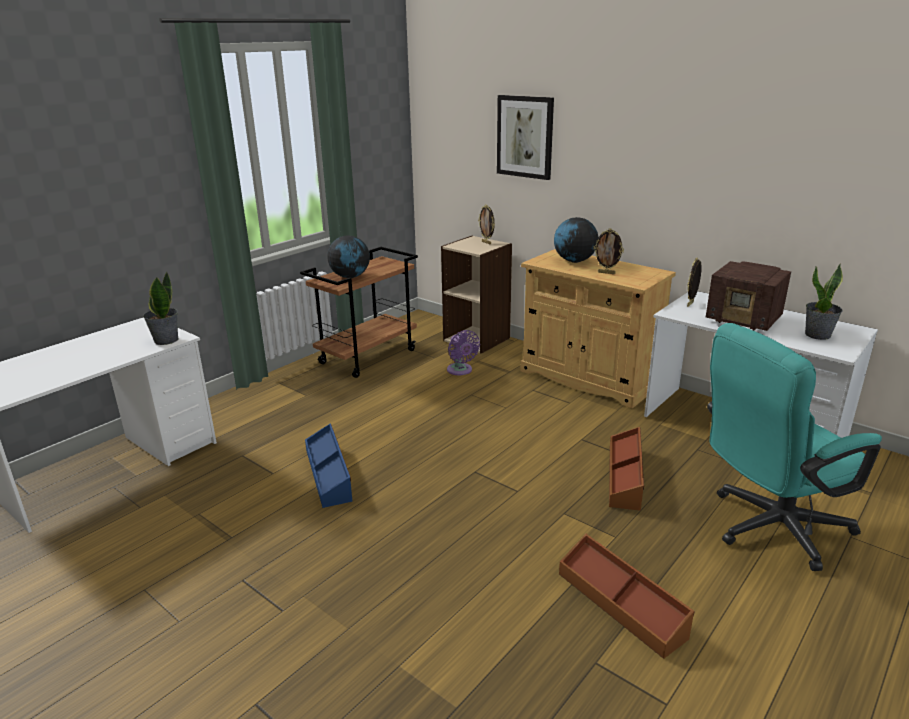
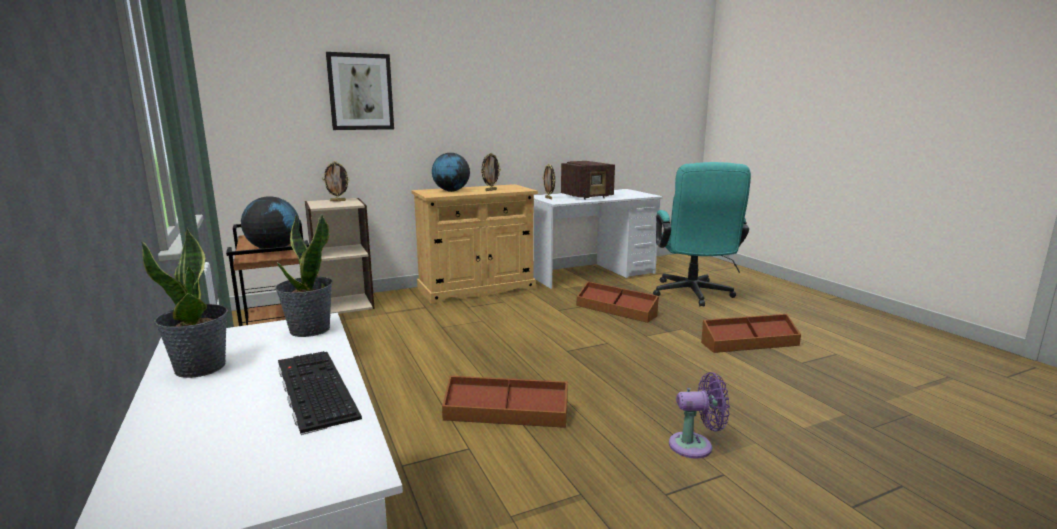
camera: 65 degrees left, 10 degrees down
(83, 366) = (313, 388): none -> keyboard
(329, 474) = (506, 414): blue storage box -> brown storage box
(460, 371) = (392, 322): purple fan -> purple fan (695, 446)
(818, 335) = (623, 193): potted plant -> potted plant (201, 367)

